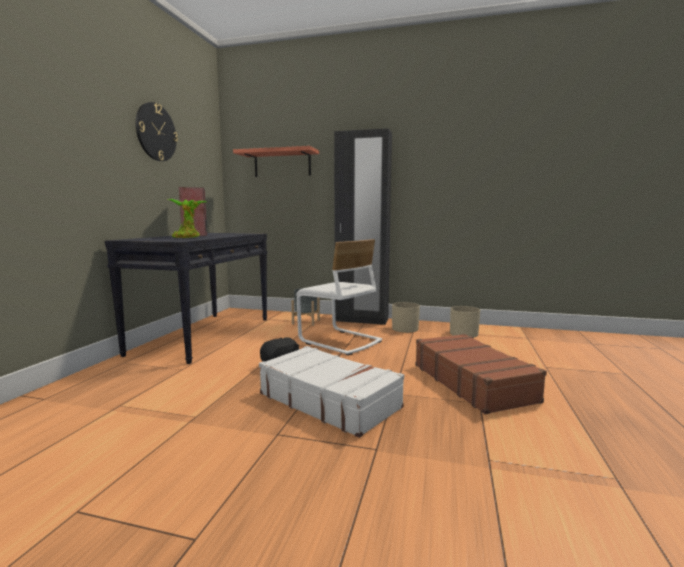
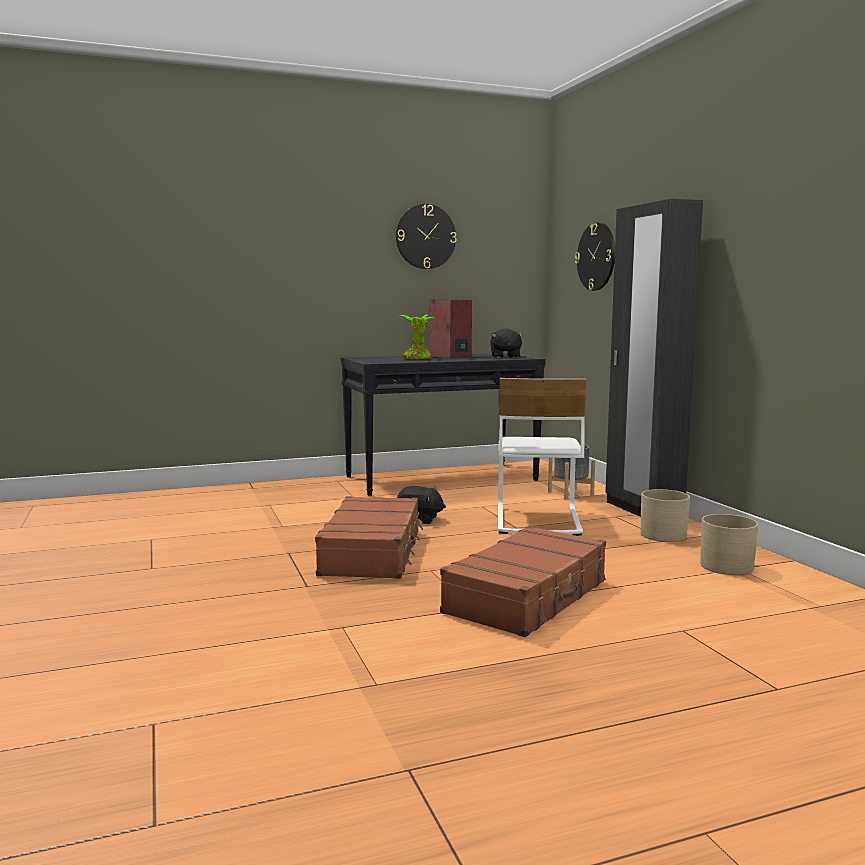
camera: 55 degrees right, 0 degrees up
(235, 233) = (505, 357): none -> black plush toy
(282, 164) = (596, 256): shelf -> wall clock
(329, 400) = (373, 552): white suitcase -> brown suitcase

